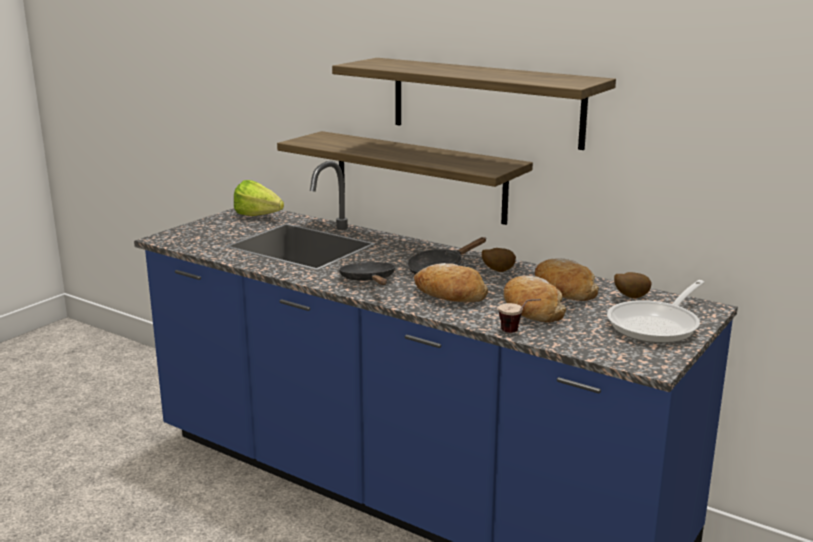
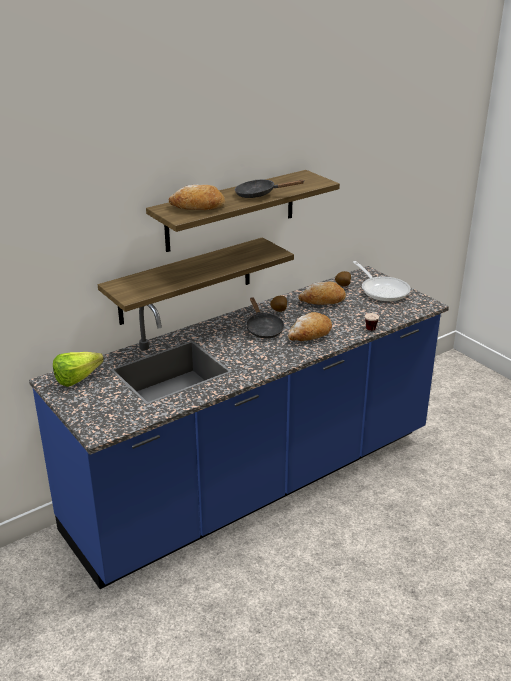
camera: 70 degrees left, 10 degrees up
(369, 281) = (268, 356): black frying pan -> black frying pan (259, 194)
(531, 310) = (346, 316): bread -> bread (198, 207)

